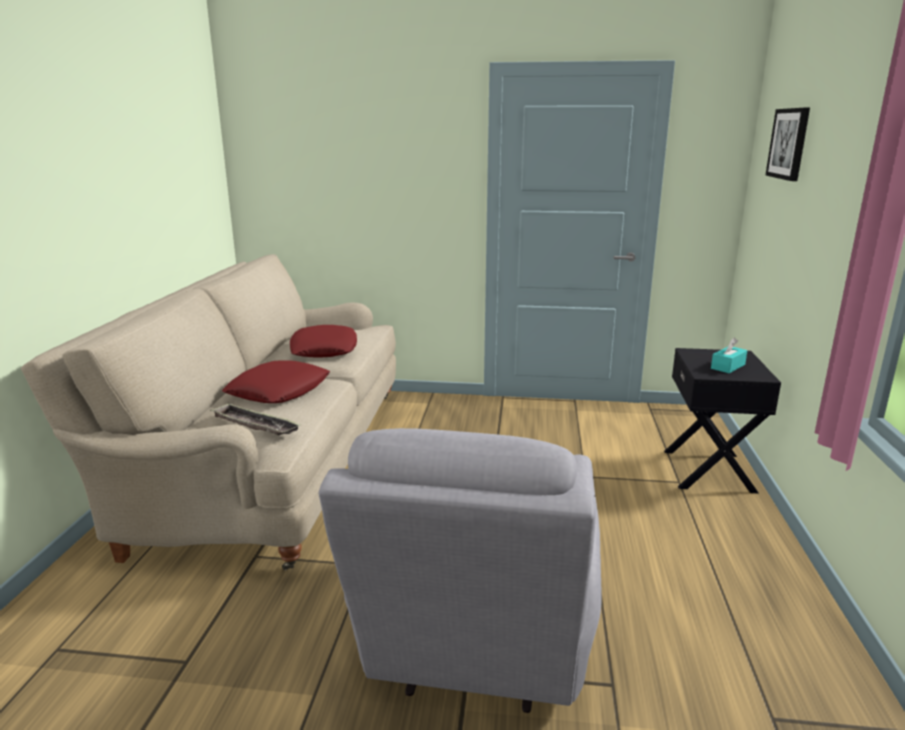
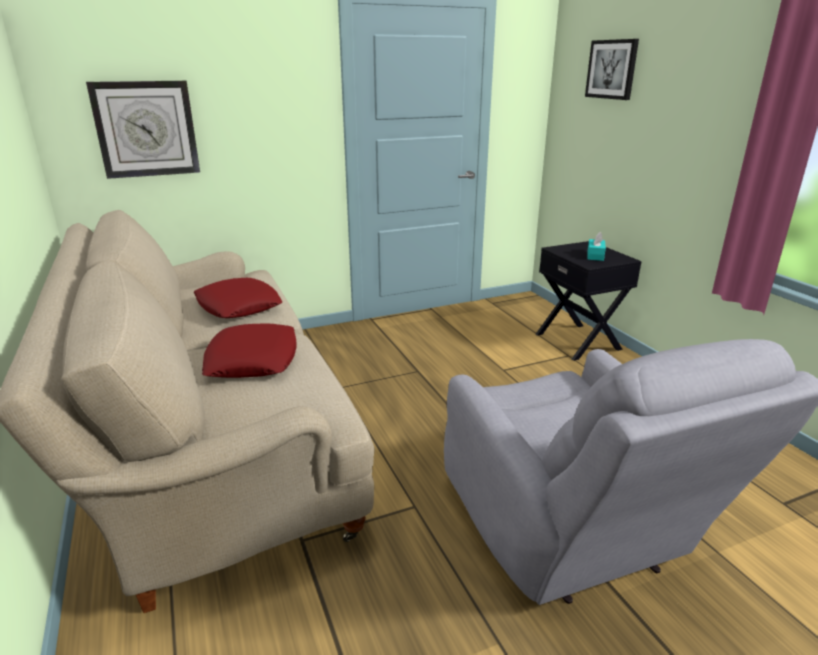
camera: 30 degrees left, 5 degrees up
(255, 425) = (285, 402): tray -> none
(308, 188) = (146, 129): none -> wall clock

